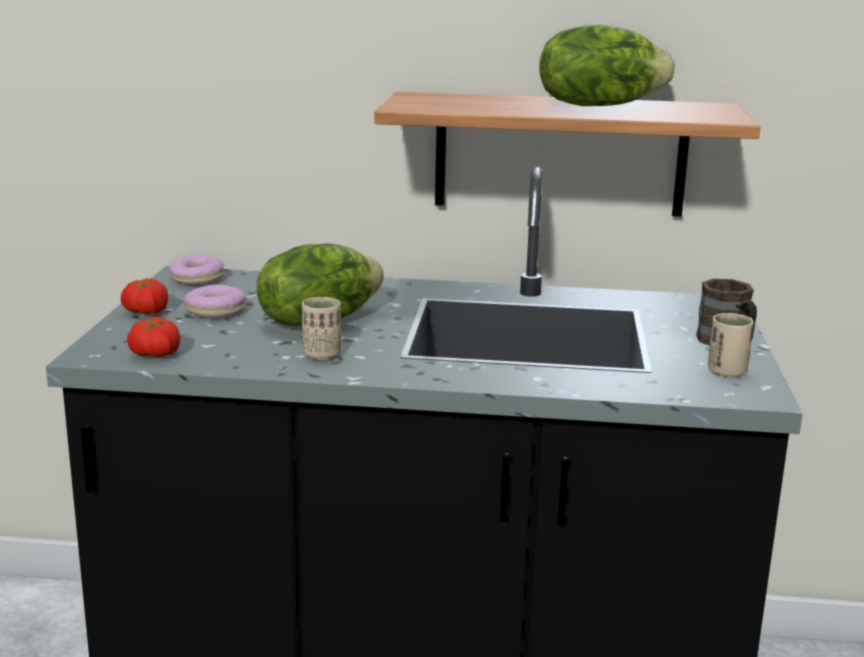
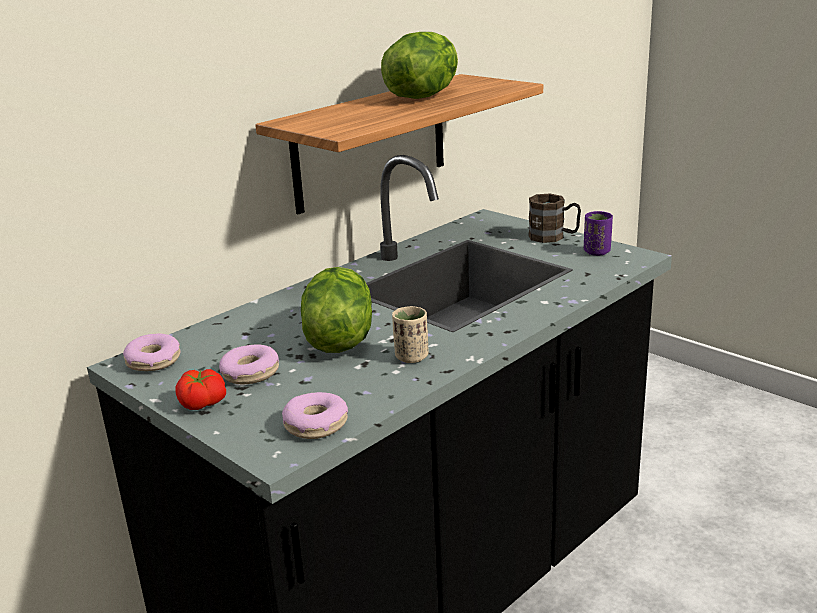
camera: 50 degrees left, 5 degrees up
(154, 354) = (316, 424): tomato -> donut
(726, 372) = (597, 252): beige cup -> purple cup

